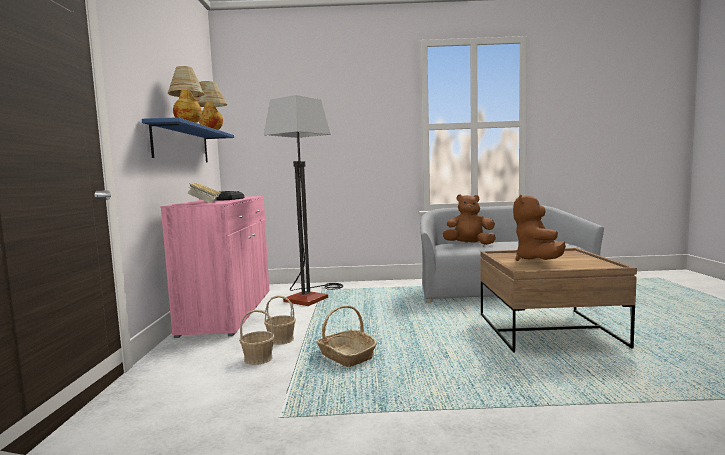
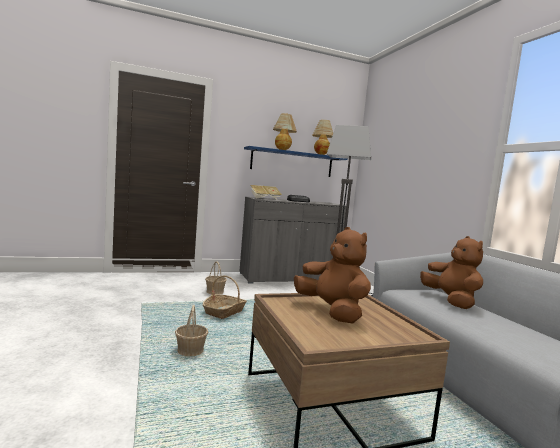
camera: 70 degrees right, 0 degrees up
(229, 312) = (289, 278): pink cabinet -> grey cabinet
(281, 339) = (247, 294): basket -> basket (190, 350)
(538, 261) = (332, 311): brown plush toy -> brown plush toy turned 60 degrees clockwise

